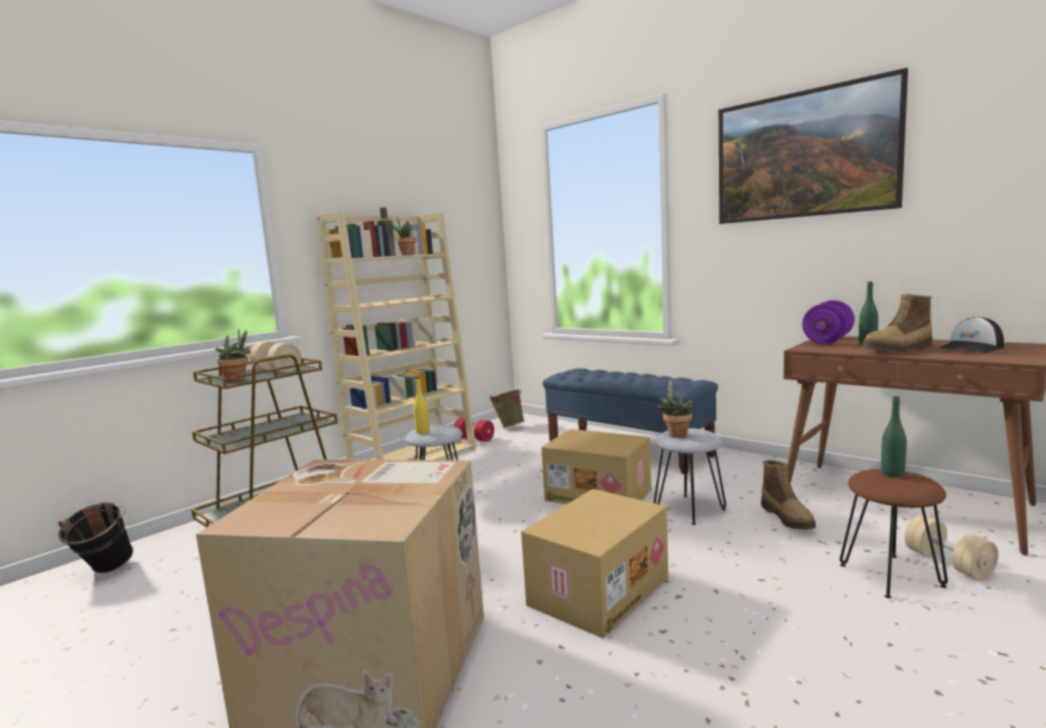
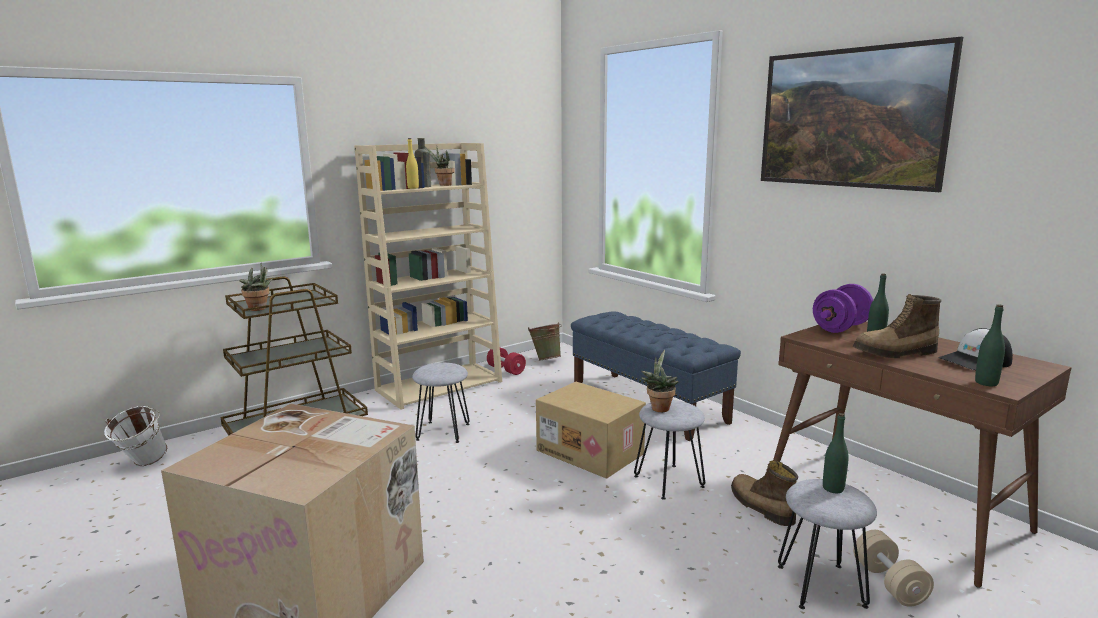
camera: 10 degrees right, 5 degrees up
(104, 572) = (141, 465): black bucket -> white bucket
(277, 370) = (299, 299): beige dumbbell -> none
(423, 432) = (428, 370): yellow bottle -> yellow bottle (412, 188)
(598, 590) = (535, 552): cardboard box -> none
(788, 518) = (760, 507): boot -> boot turned 150 degrees clockwise
(890, 575) = (820, 585): brown stool -> grey stool
(1002, 358) = (986, 383): none -> green bottle

